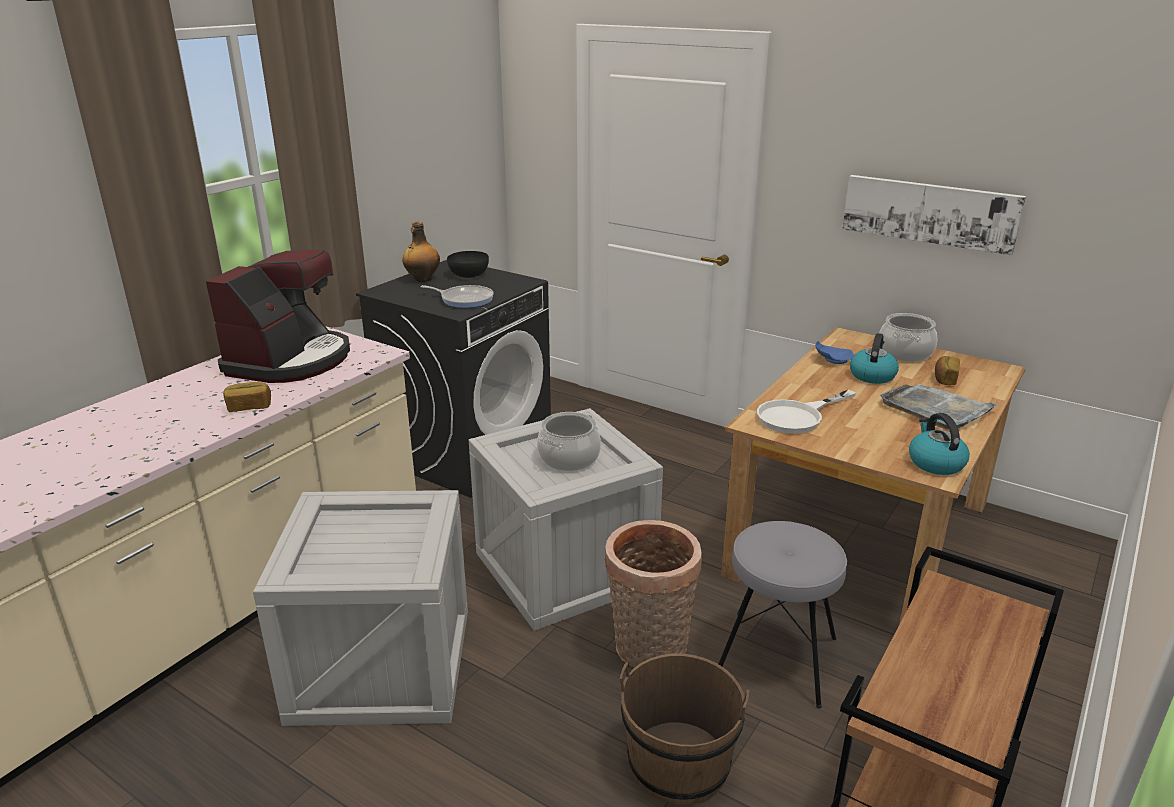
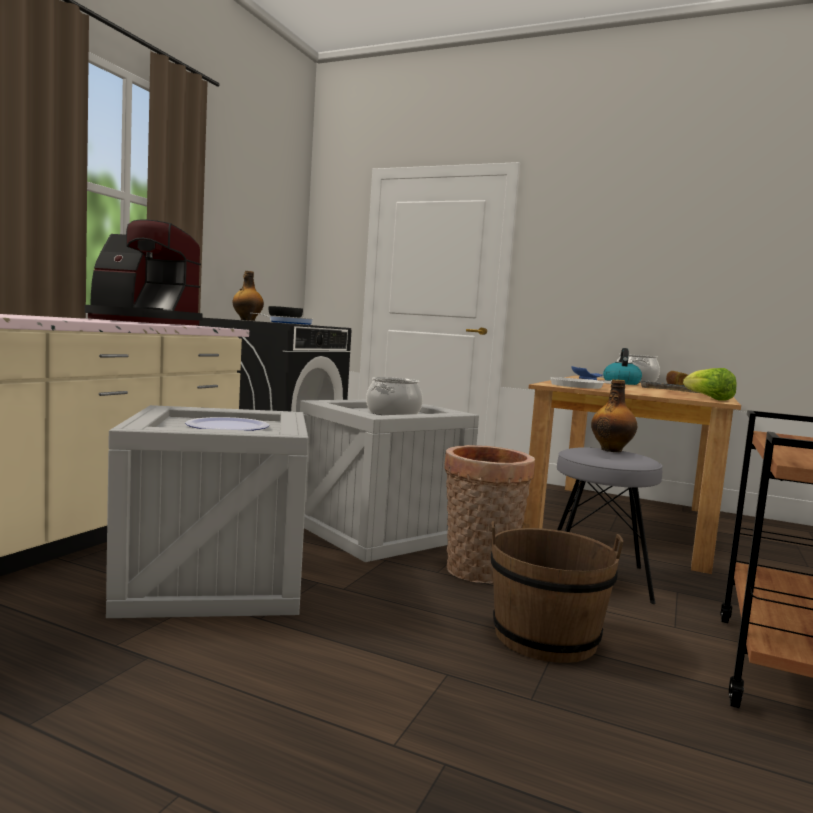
camera: 10 degrees left, 20 degrees down
(249, 407) = (108, 321): bread -> none
(290, 360) = (141, 322): coffee machine -> coffee machine turned 90 degrees clockwise
(372, 542) = (227, 427): none -> plate
(801, 532) = (611, 450): none -> bottle
(929, 212) = (643, 278): picture -> none
(935, 463) = (708, 399): kettle -> lettuce

